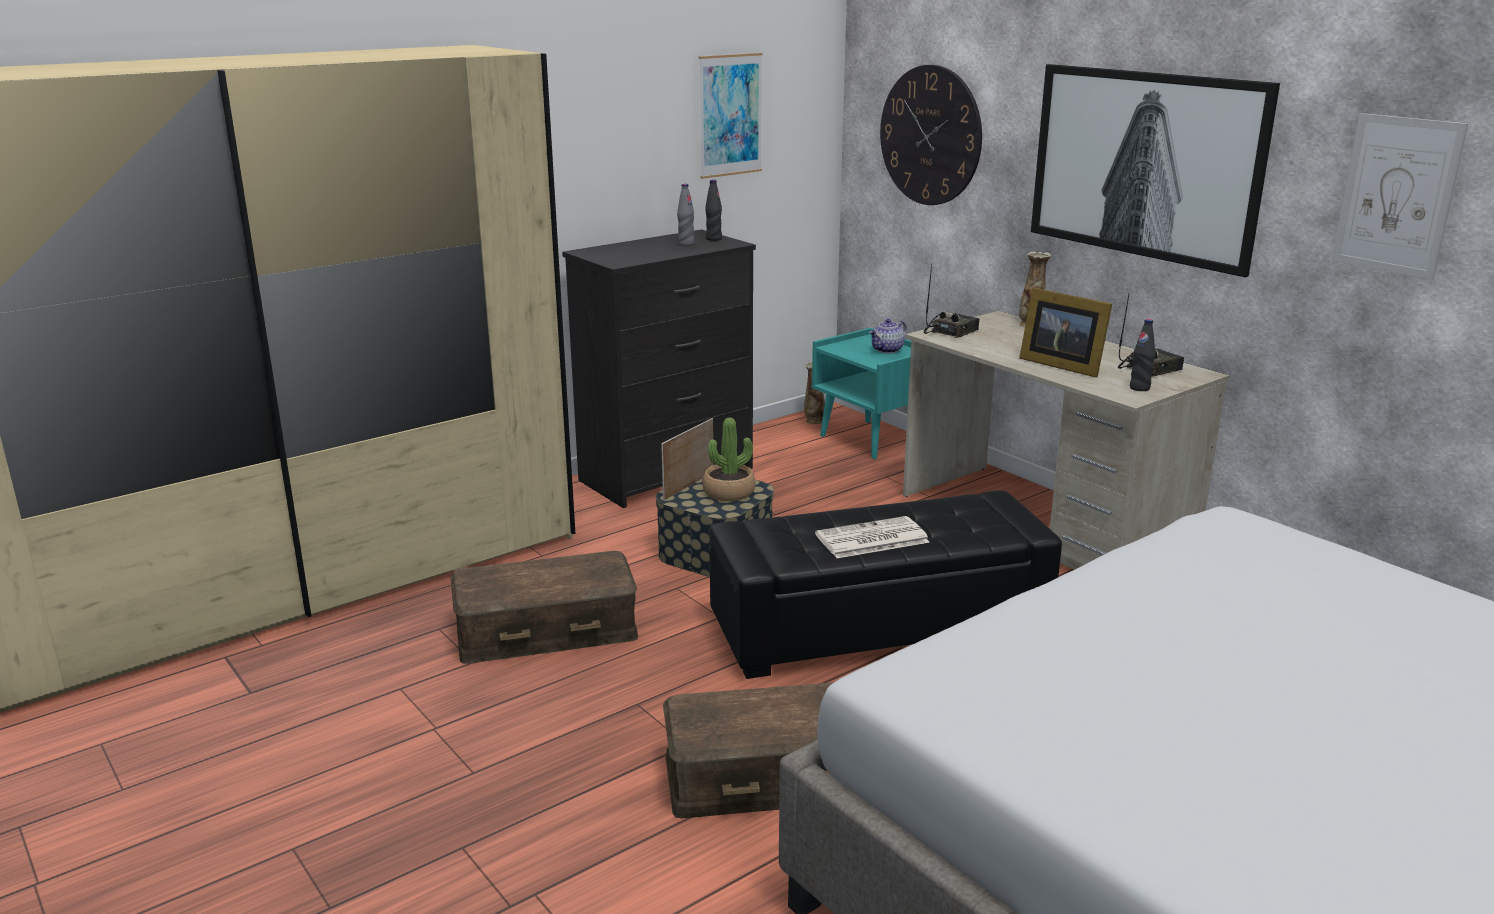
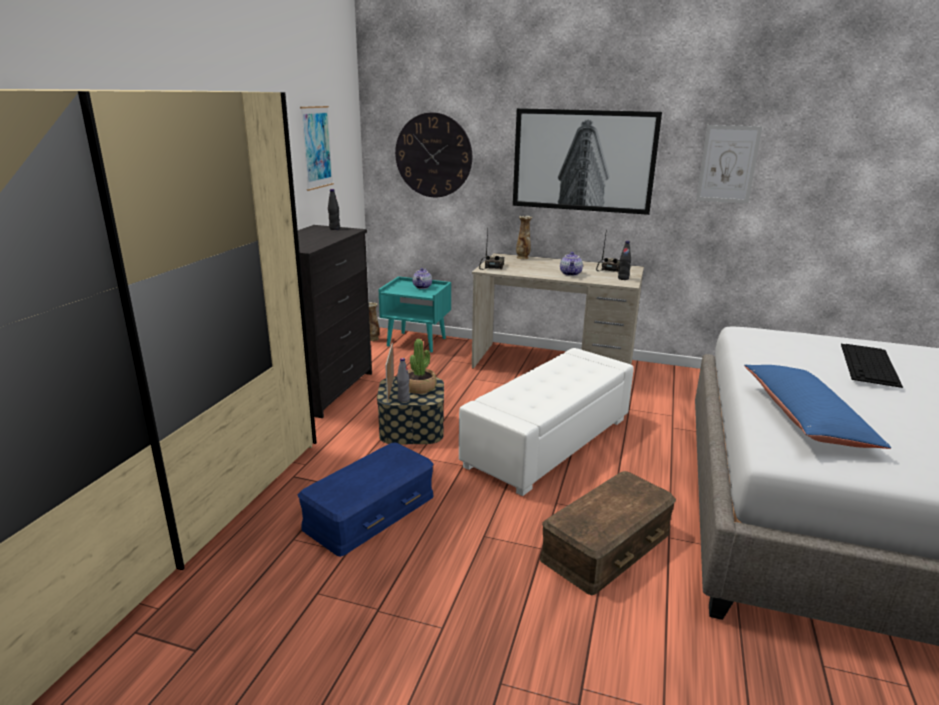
camera: 35 degrees left, 0 degrees up
(546, 629) = (369, 511): brown storage box -> blue storage box
(686, 244) = (324, 233): grey bottle -> grey bottle (403, 399)
(871, 539) = (557, 390): newspaper -> none
(878, 626) = (548, 441): black ottoman -> white ottoman
(1035, 656) = (805, 419): none -> blue pillow
(1060, 364) = (571, 274): picture frame -> teapot
(1343, 625) = (870, 365): none -> keyboard

